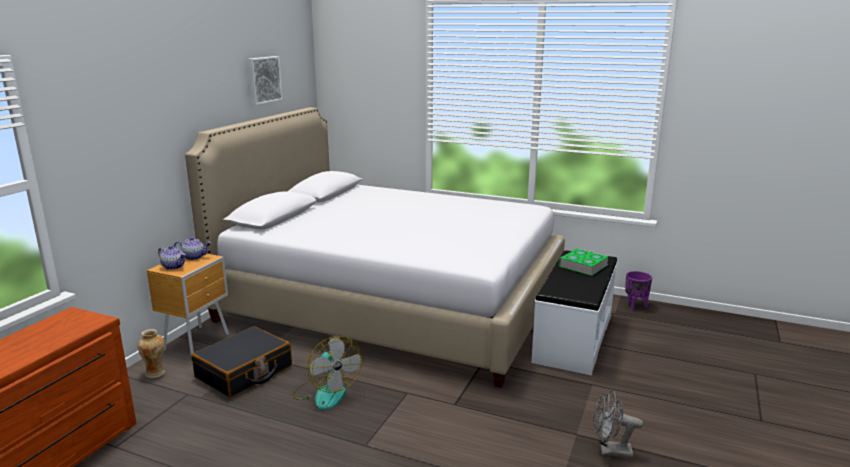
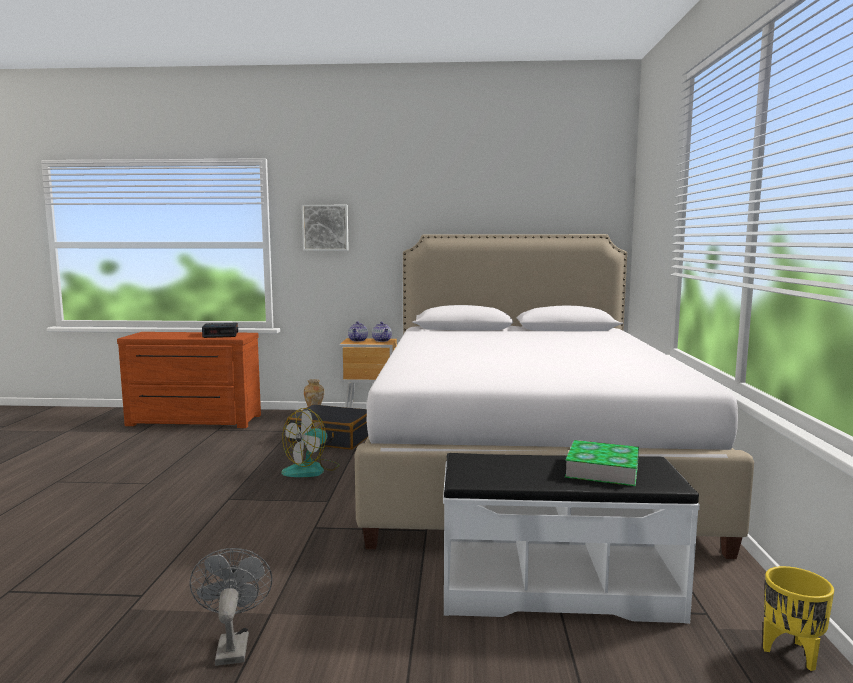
camera: 70 degrees right, 10 degrees down
(54, 329) = (221, 335): none -> alarm clock
(263, 80) = (530, 196): picture -> picture (325, 227)
(635, 306) = (790, 653): purple planter -> yellow planter

